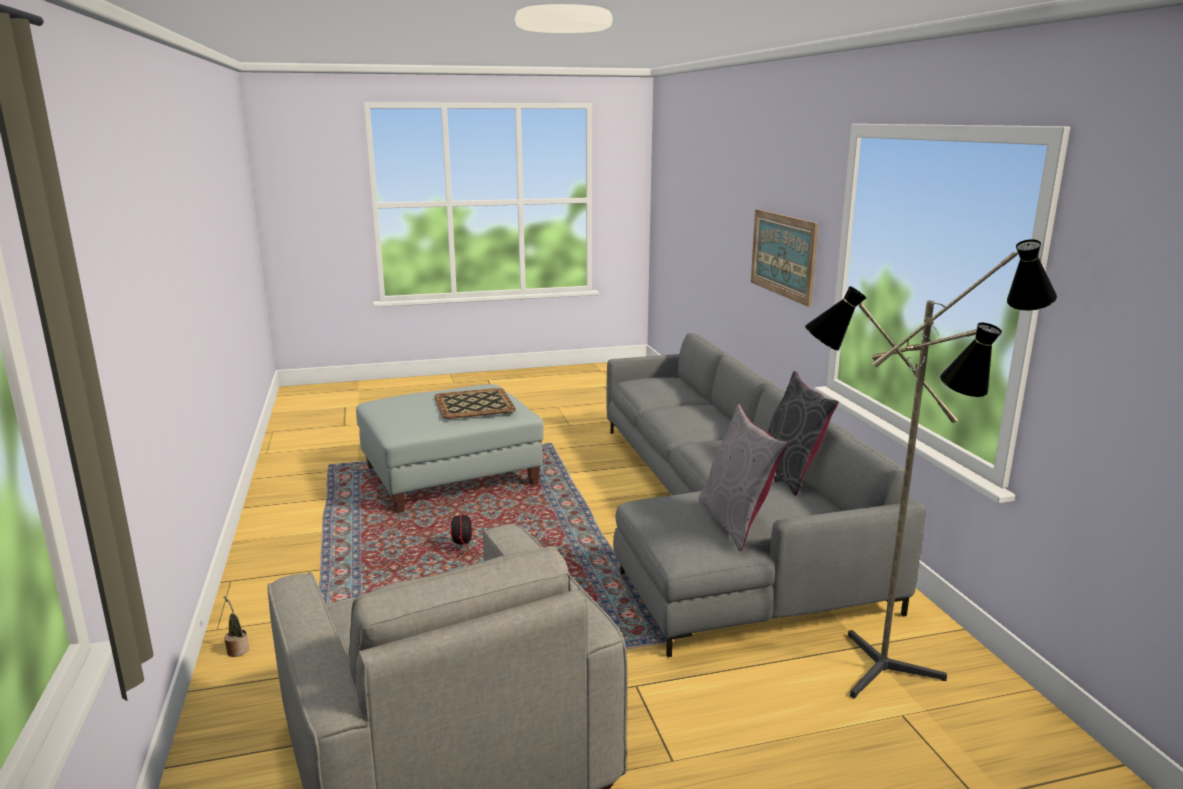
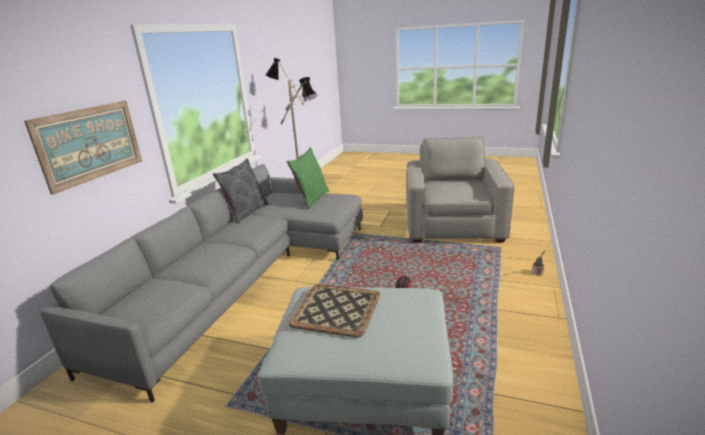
camera: 145 degrees left, 5 degrees up
(736, 522) = (311, 199): grey pillow -> green pillow

